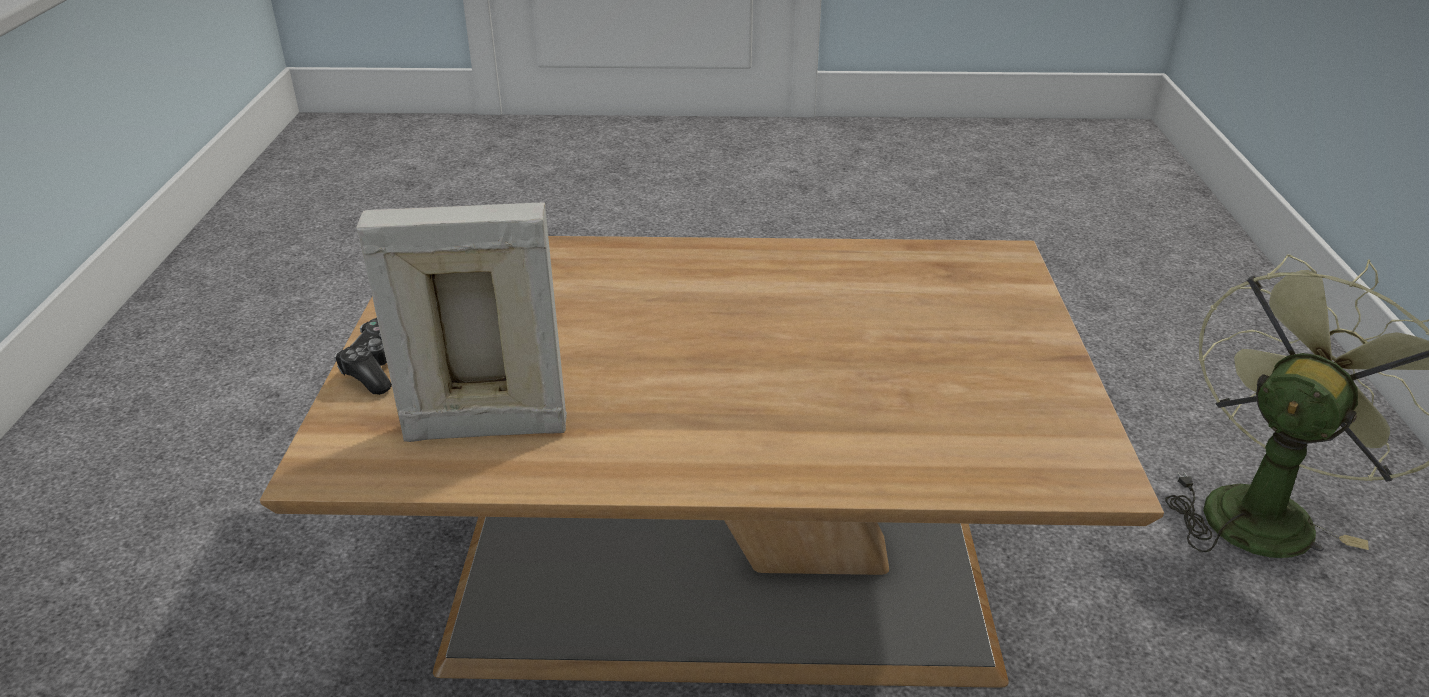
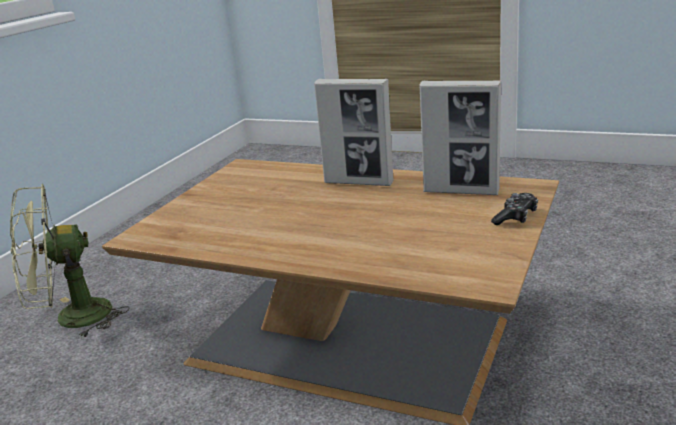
camera: 155 degrees left, 10 degrees down
(727, 435) = (359, 182): none -> picture frame

